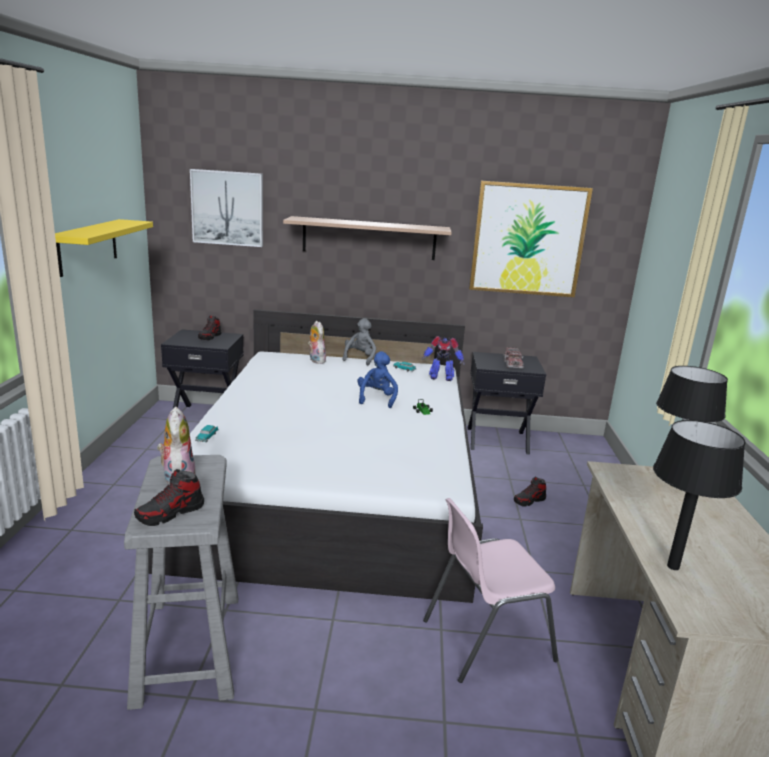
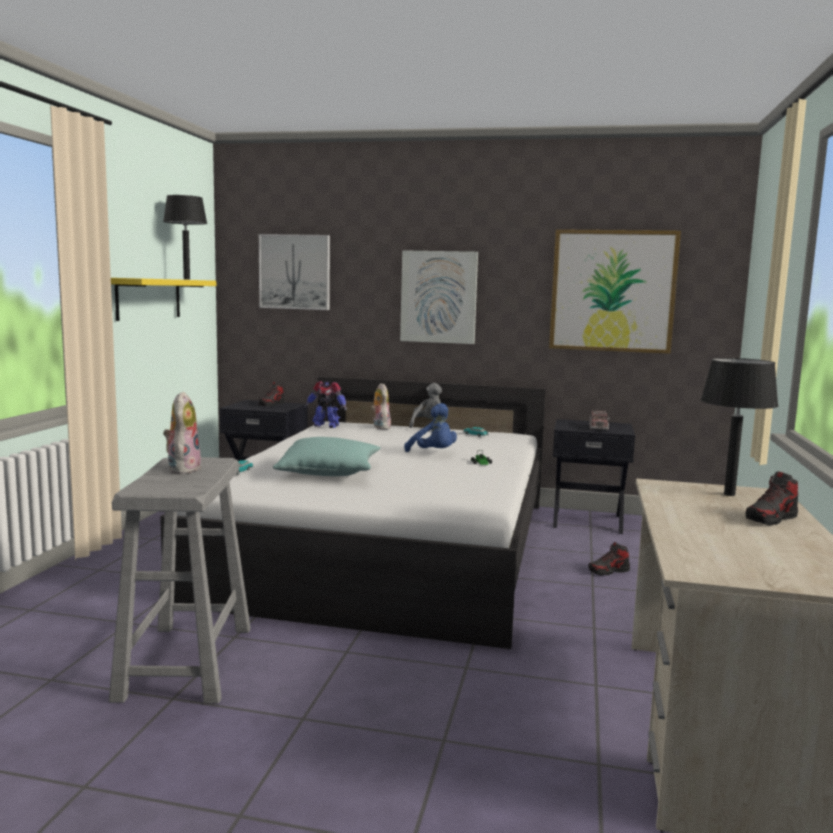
camera: 10 degrees right, 10 degrees down
(170, 513) = (164, 485): shoe -> shoe (771, 519)
(292, 433) = (329, 472): none -> turquoise pillow
(369, 238) = (439, 297): shelf -> picture
(377, 399) = (433, 453): blue plush toy -> blue plush toy turned 120 degrees clockwise
(441, 377) = (514, 441): toy robot -> toy robot (326, 425)
(485, 639) = (515, 679): pink chair -> none
(673, 566) = (690, 542): black table lamp -> black table lamp (187, 279)

